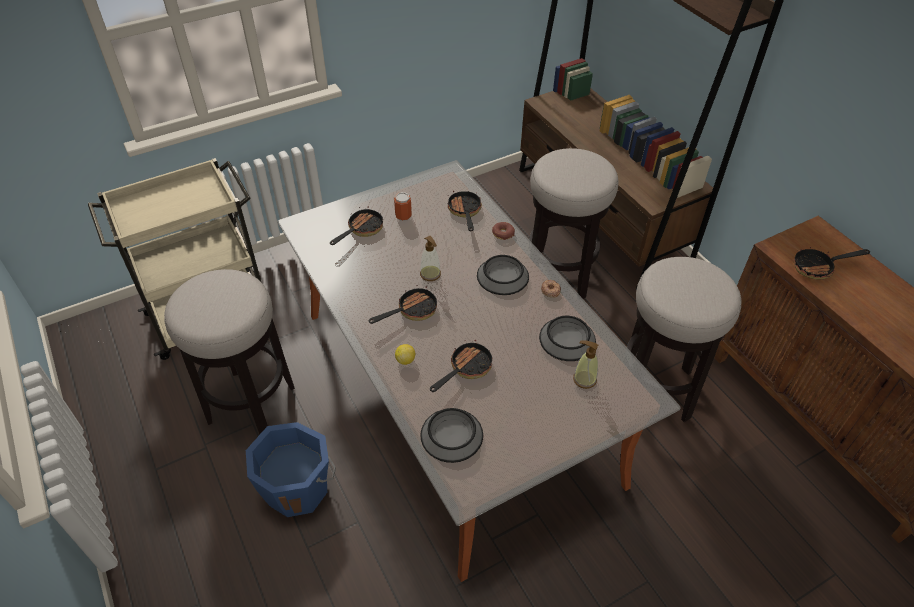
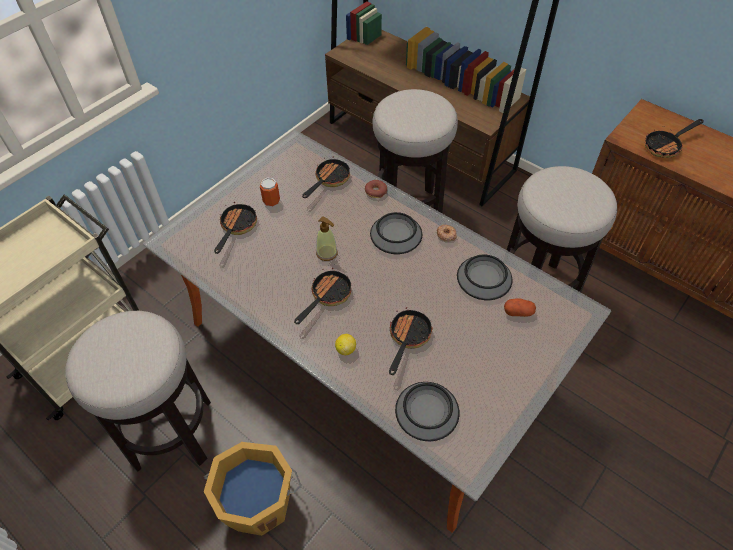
camera: 20 degrees left, 5 degrees up
(298, 487) = (259, 501): blue bucket -> orange bucket
(464, 212) = (329, 180): frying pan -> frying pan turned 60 degrees clockwise
(584, 379) = (518, 312): soap dispenser -> potato

